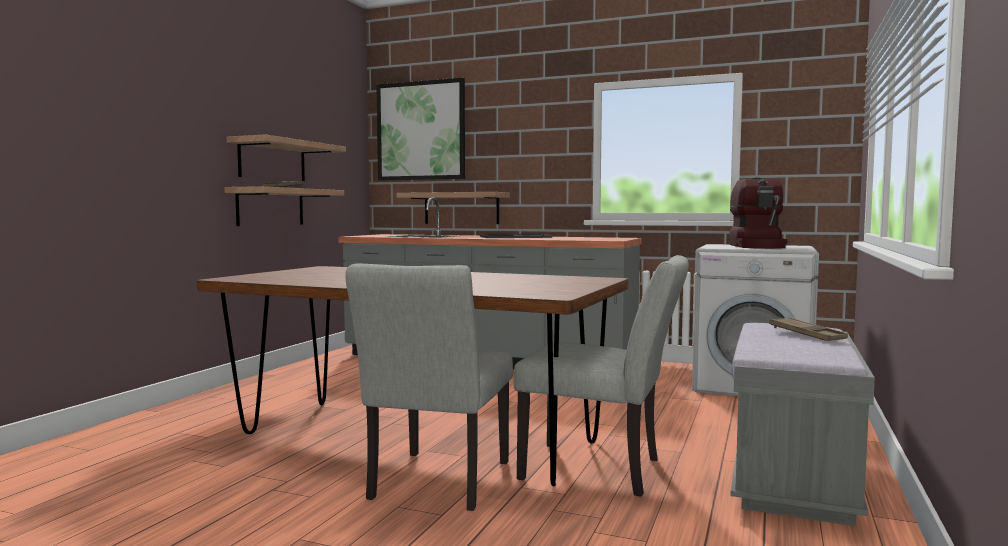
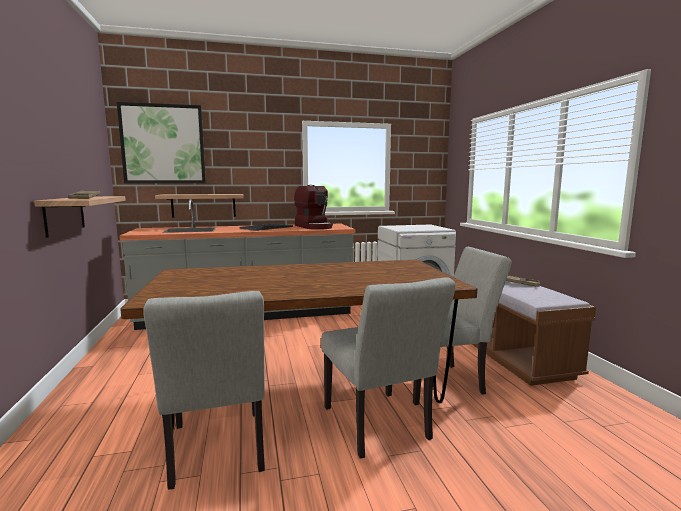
camera: 35 degrees left, 5 degrees up
(259, 457) = (217, 453): none -> grey chair
(272, 161) = (61, 171): shelf -> none
(758, 246) = (415, 227): coffee machine -> coffee machine (314, 227)
(793, 476) = (515, 358): grey bench -> brown bench

